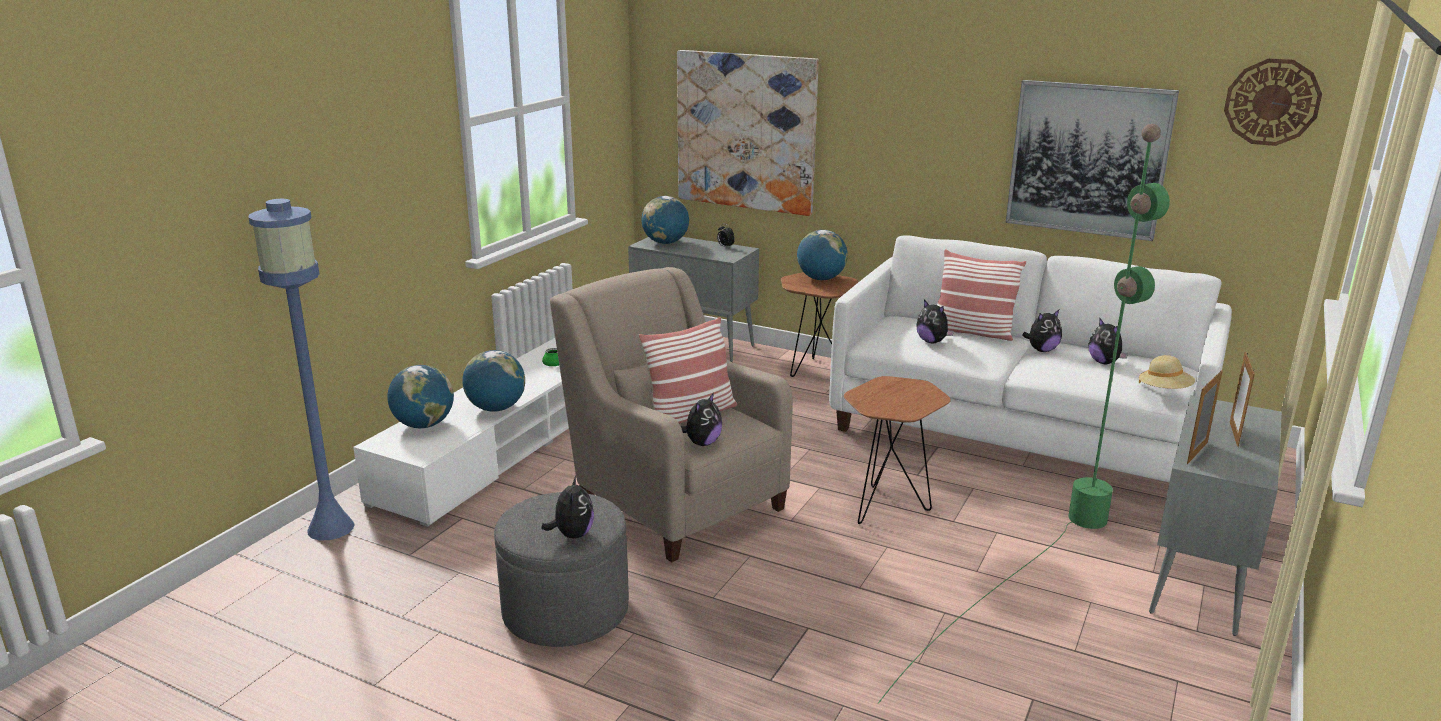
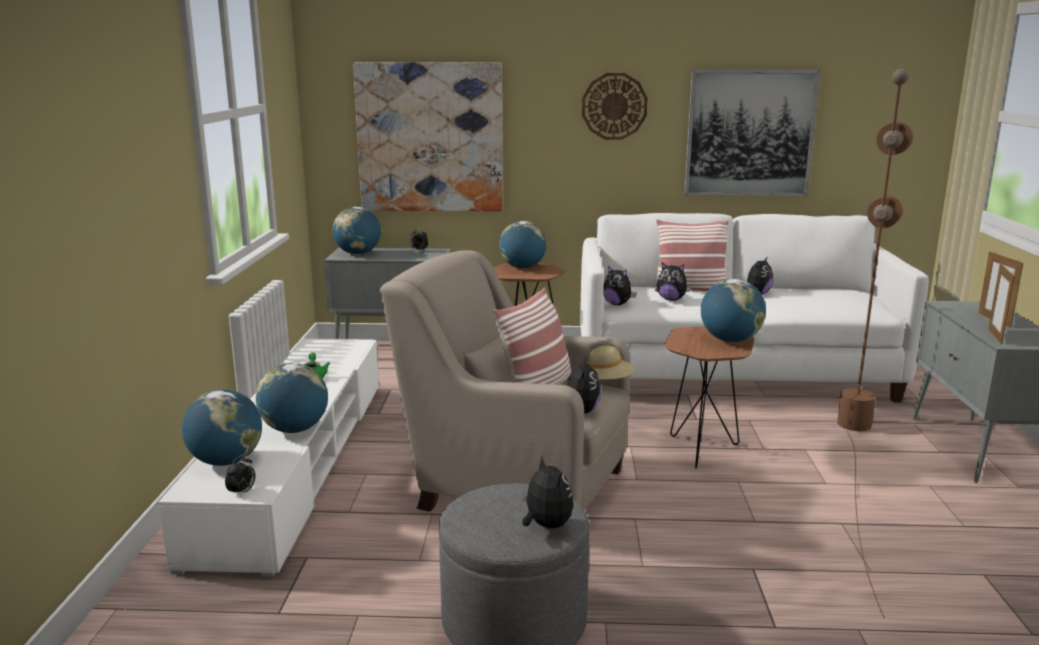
camera: 25 degrees left, 5 degrees down
(331, 527) = (149, 609): blue floor lamp -> none
(412, 453) = (242, 492): none -> alarm clock
(919, 400) = (730, 340): none -> globe
(1036, 560) = (856, 463): green floor lamp -> brown floor lamp
(1104, 362) = (813, 295): plush toy -> plush toy (617, 304)
(1164, 391) = (880, 307): beige hat -> beige hat (607, 382)
(1272, 102) = (887, 74): wall clock -> wall clock (614, 106)

